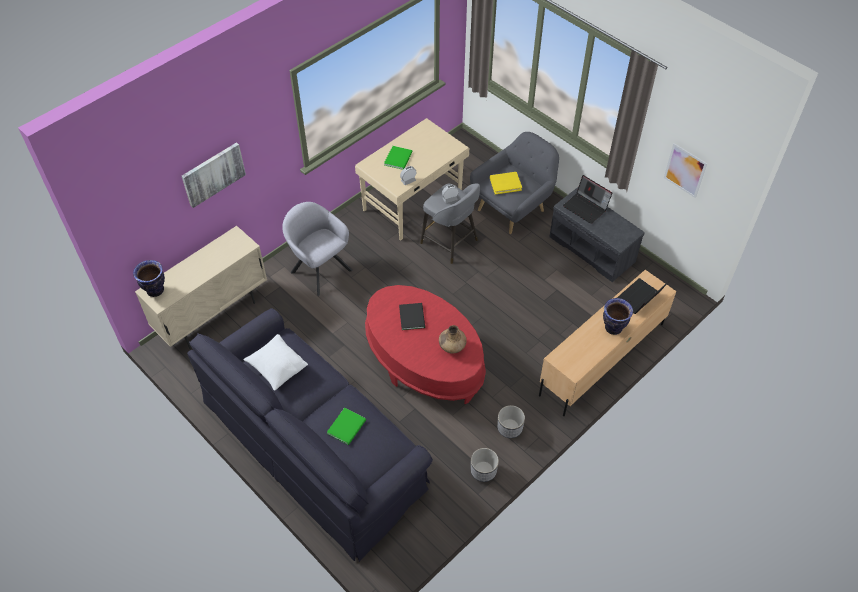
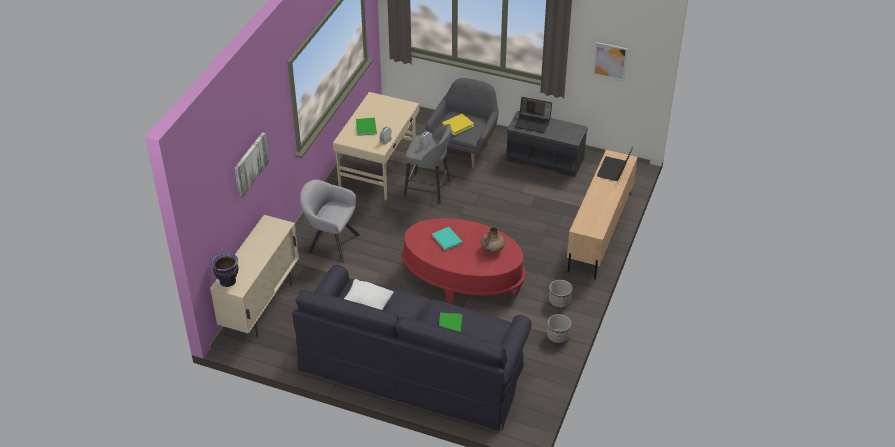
camera: 25 degrees left, 10 degrees down
(412, 316) = (447, 238): black book -> turquoise book
(613, 328) = (607, 195): vase -> none

